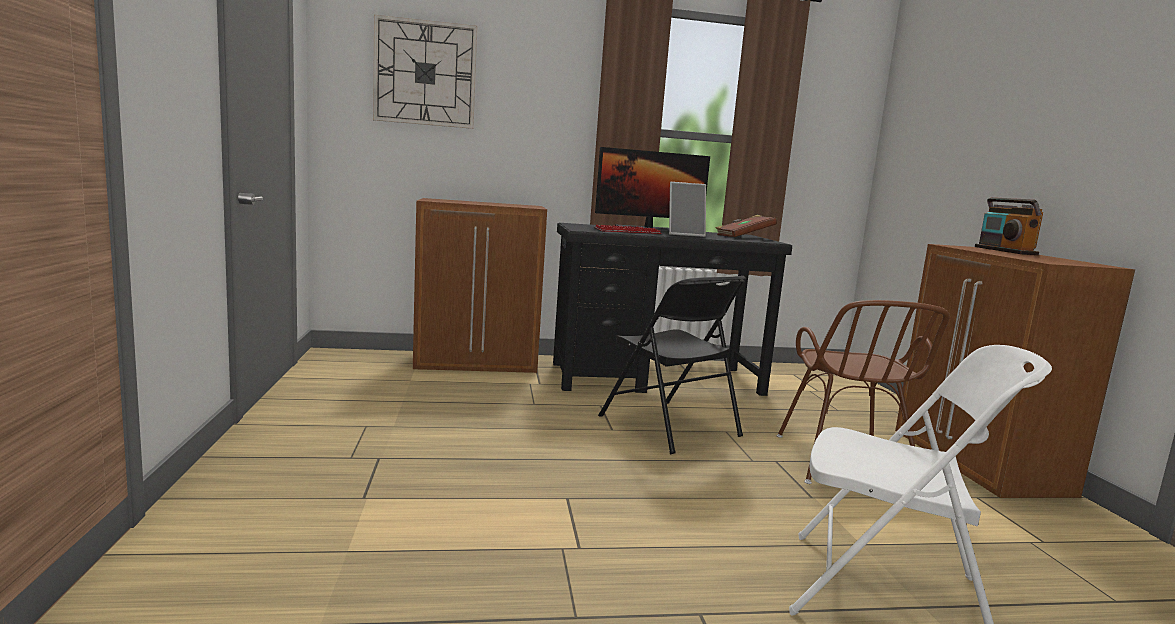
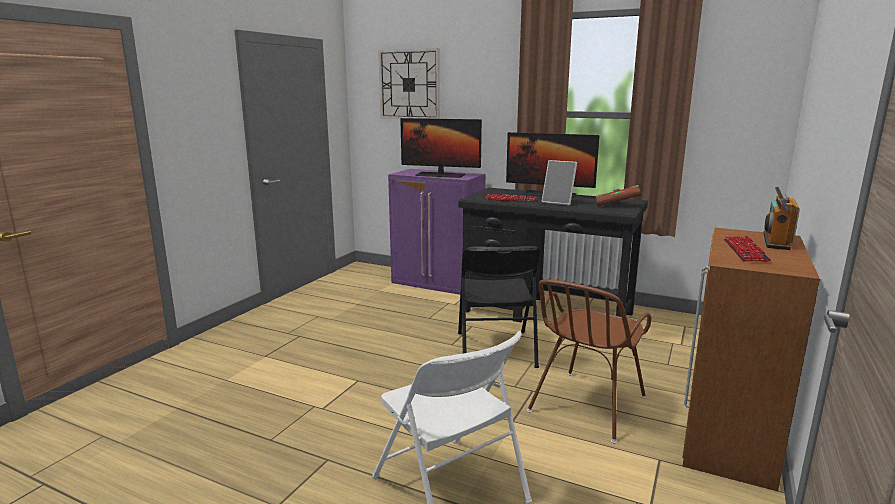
camera: 35 degrees right, 5 degrees up
(477, 362) = (438, 282): brown cabinet -> purple cabinet
(493, 204) = (440, 175): none -> monitor
(1020, 255) = (745, 251): none -> keyboard

